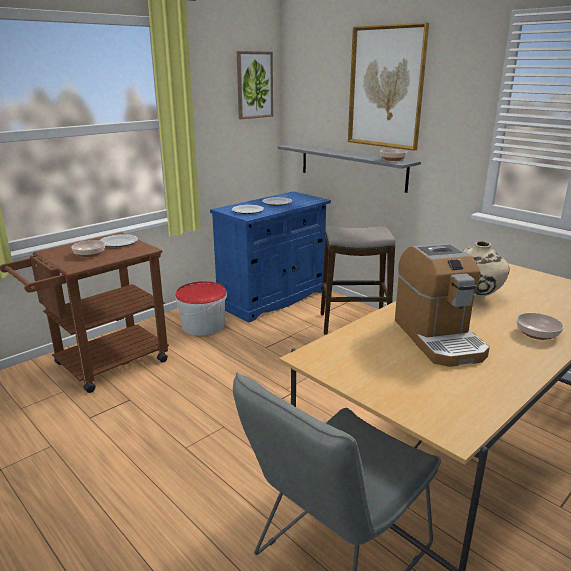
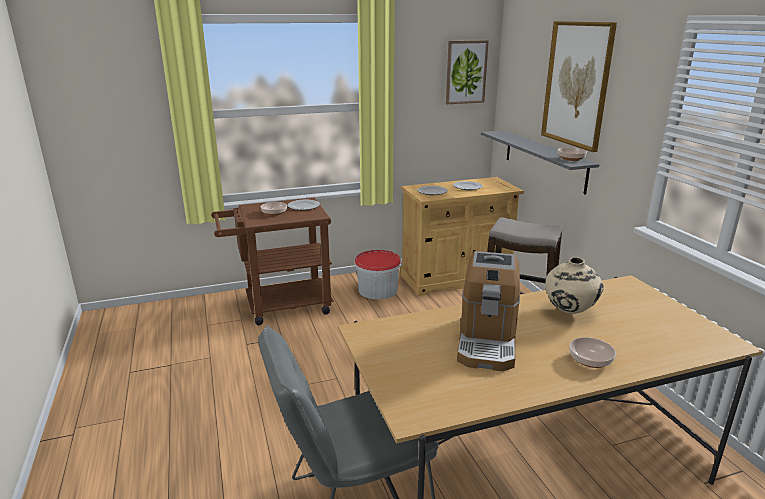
camera: 25 degrees right, 0 degrees up
(272, 298) = (456, 278): blue cabinet -> beige cabinet

